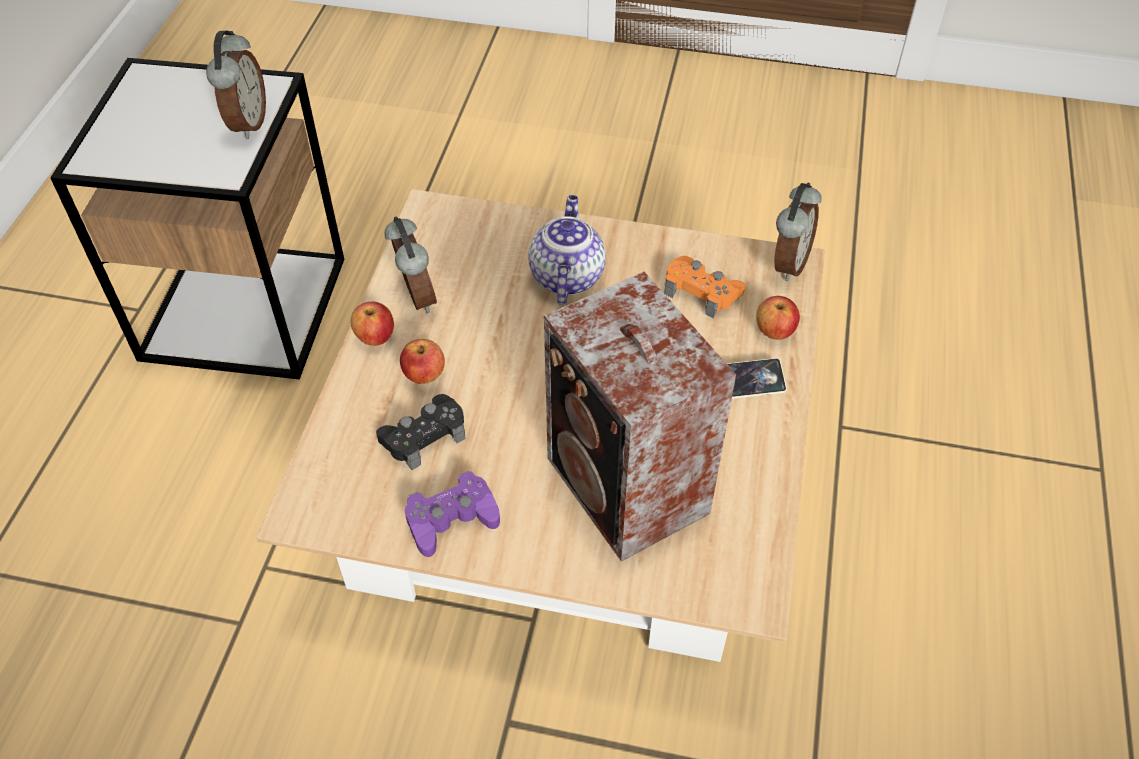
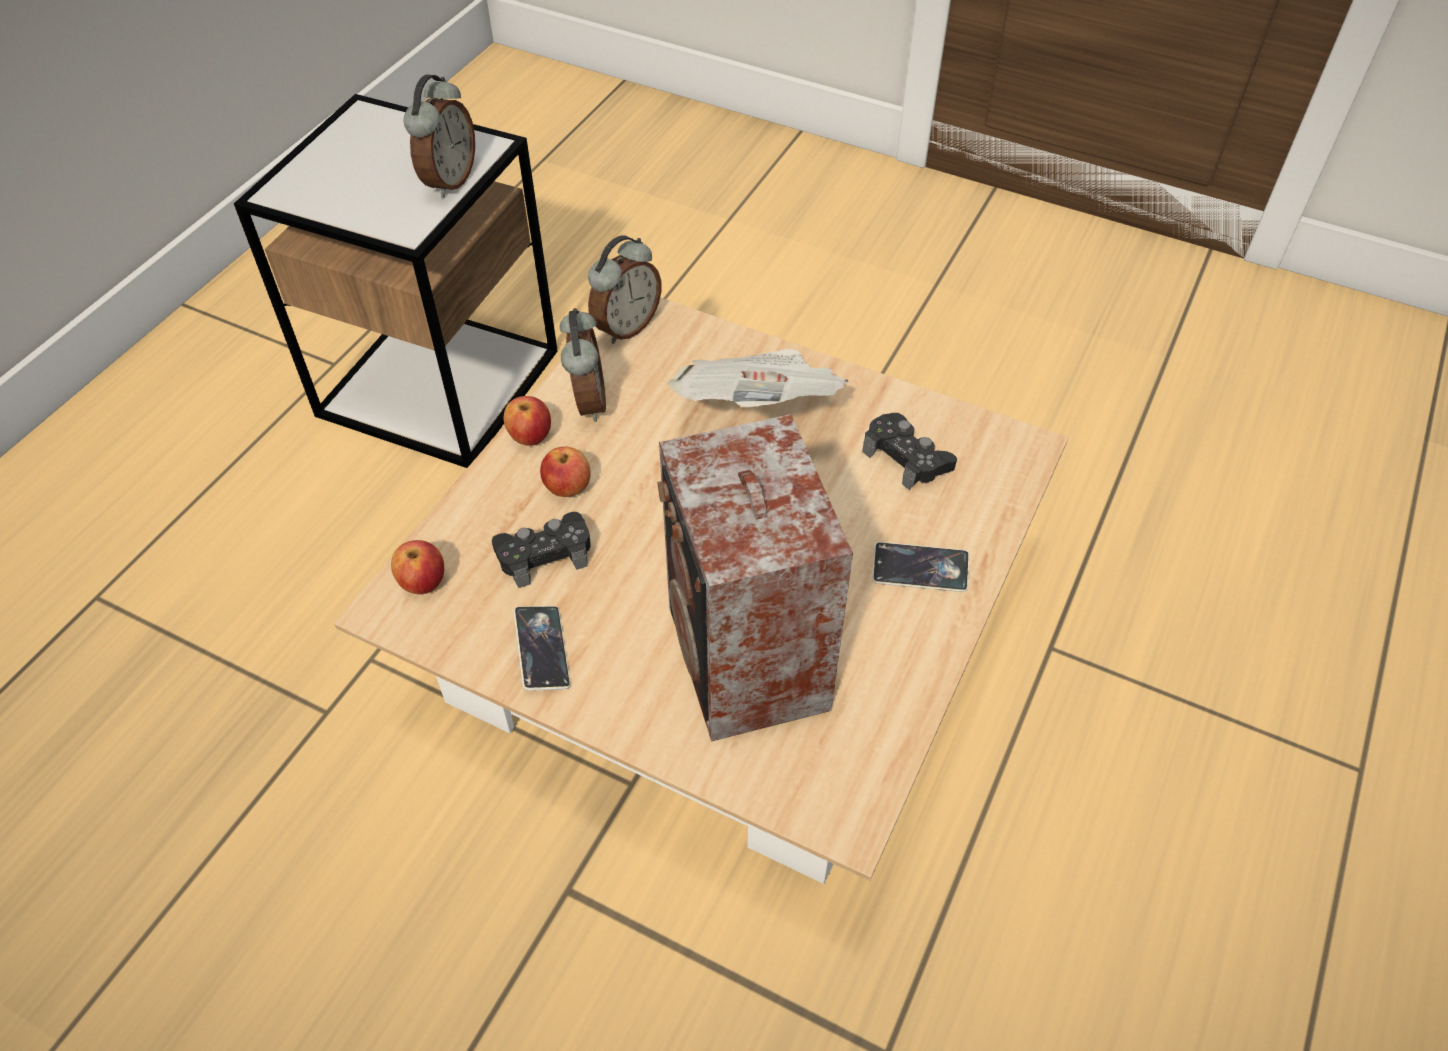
camera: 15 degrees right, 0 degrees up
(451, 519) = (542, 651): purple game controller -> phone
(566, 276) = (759, 410): teapot -> newspaper
(702, 292) = (906, 458): orange game controller -> black game controller
(774, 331) = (976, 520): apple -> apple (423, 582)
(788, 264) = (1018, 445): alarm clock -> alarm clock (626, 327)

